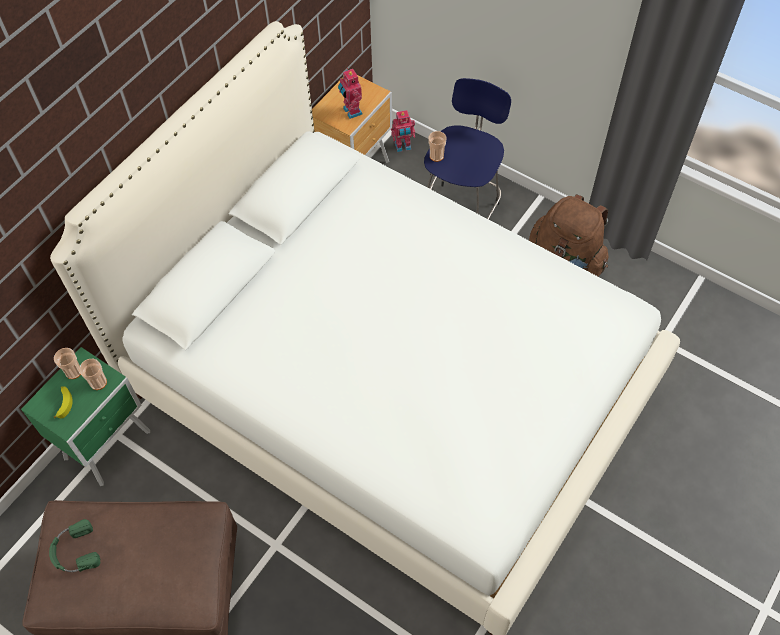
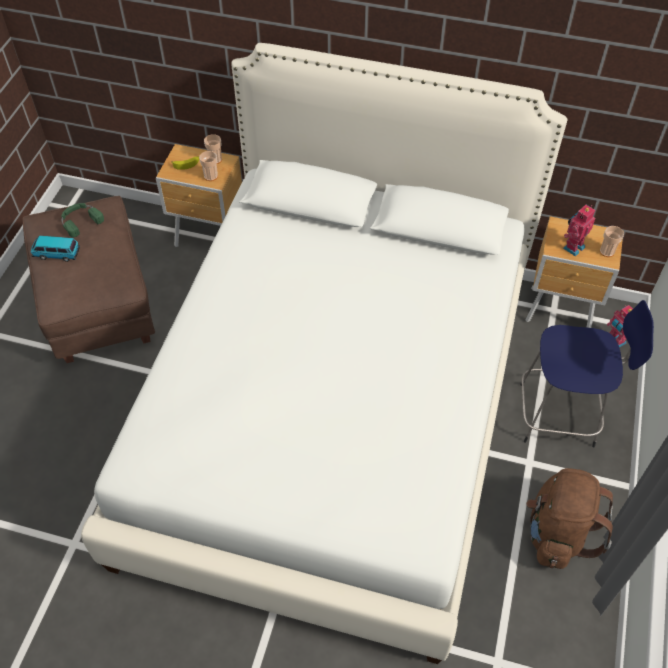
camera: 70 degrees right, 5 degrees down
(110, 444) = (210, 238): green nightstand -> brown nightstand
(116, 588) = (56, 253): none -> toy car
(436, 156) = (564, 333): cup -> cup (607, 251)

